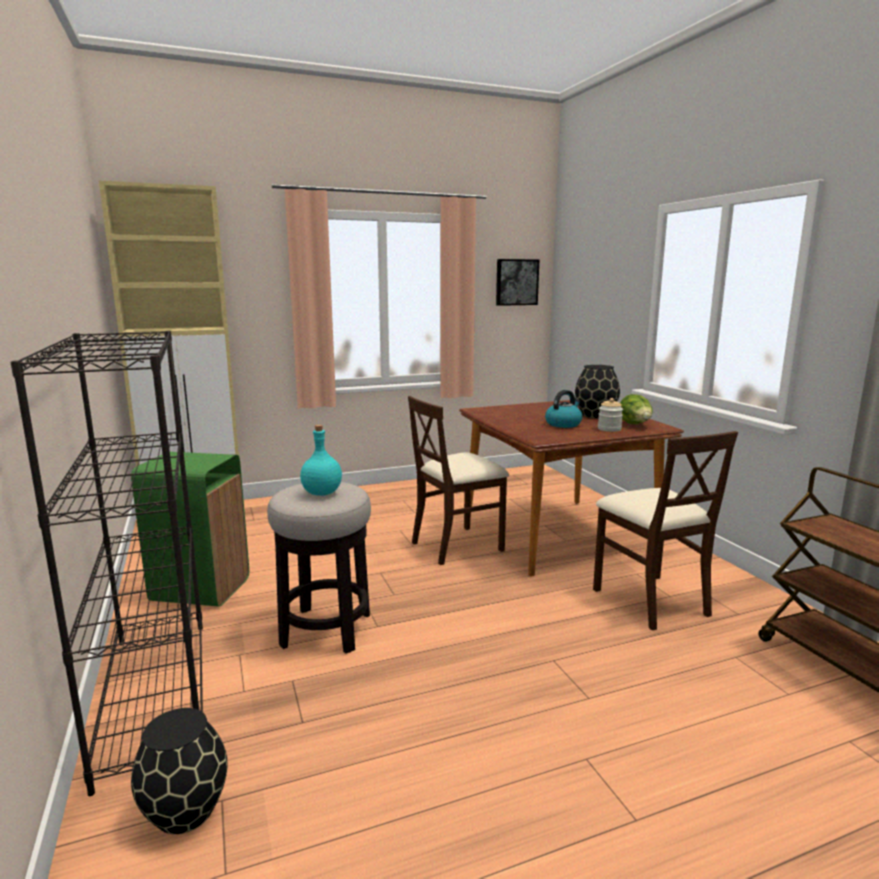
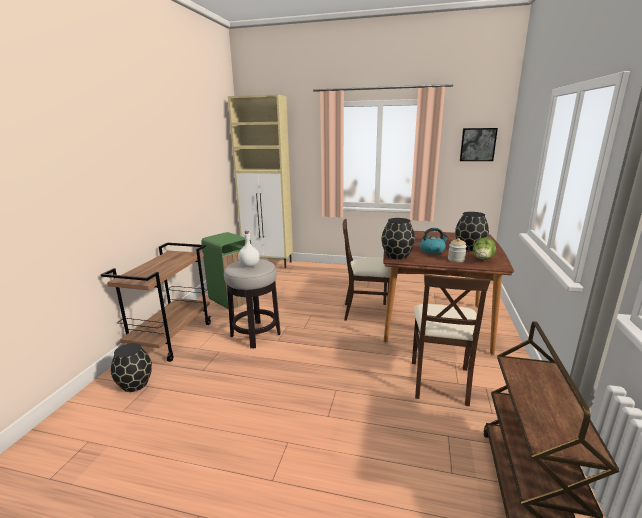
camera: 35 degrees right, 5 degrees up
(155, 694) = (172, 338): black bookcase -> brown cart
(321, 493) = (249, 265): turquoise bottle -> white bottle
(537, 436) = (397, 256): none -> black vase

